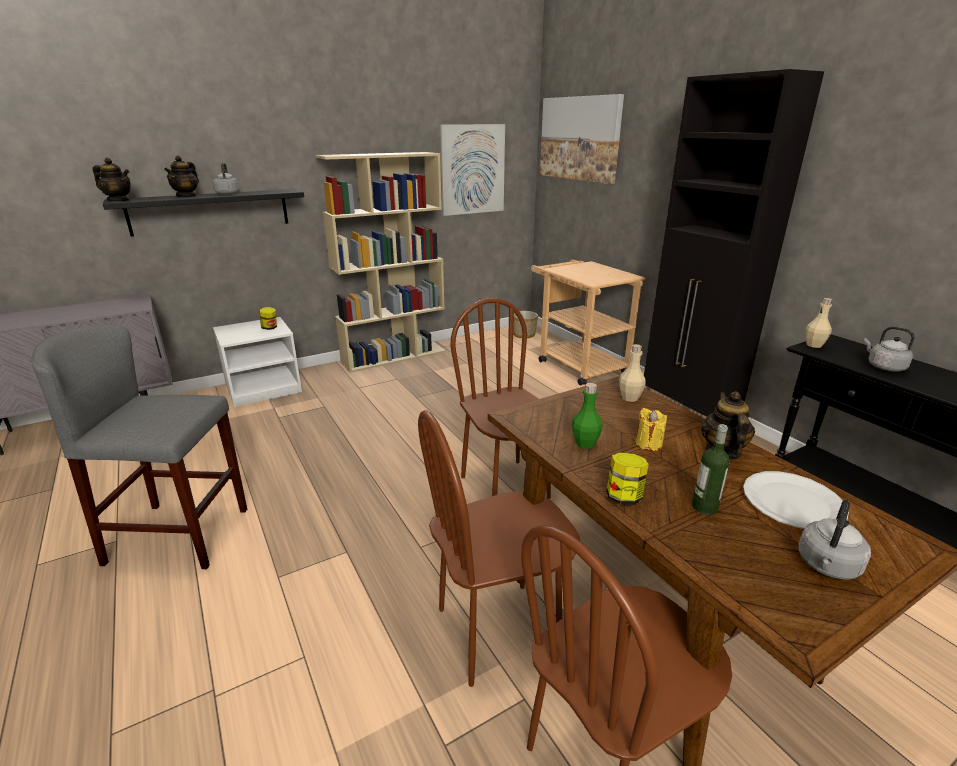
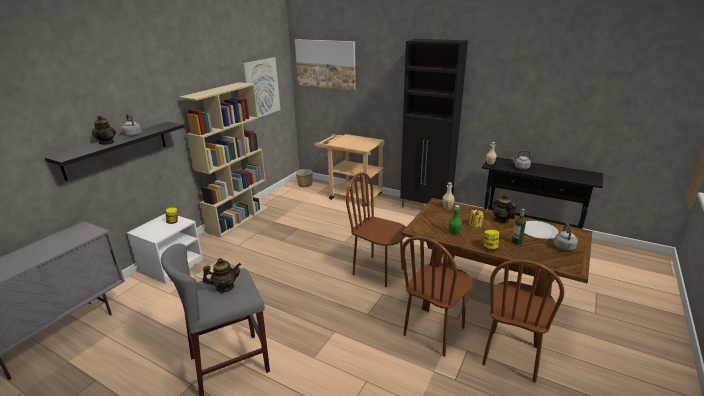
camera: 30 degrees left, 0 degrees up
(119, 201) = (65, 157): teapot -> teapot (225, 287)

